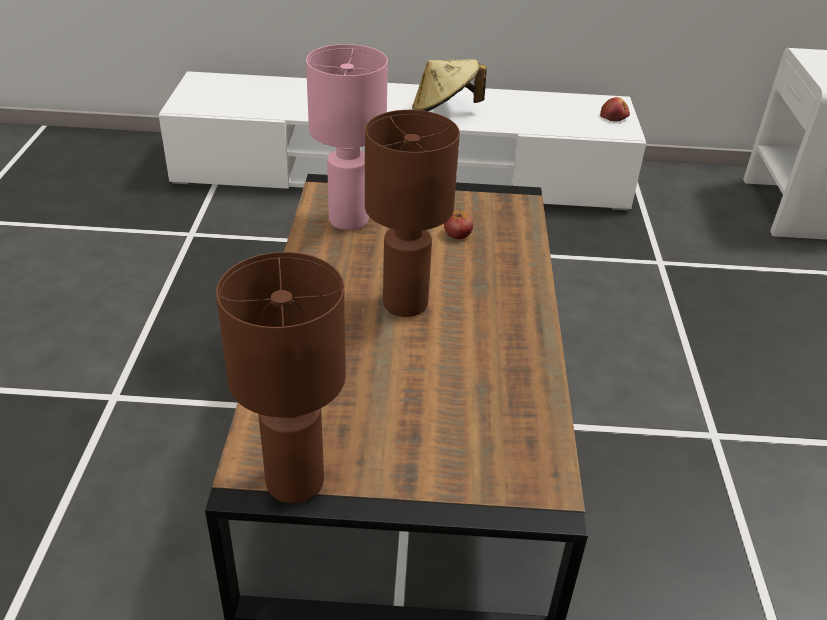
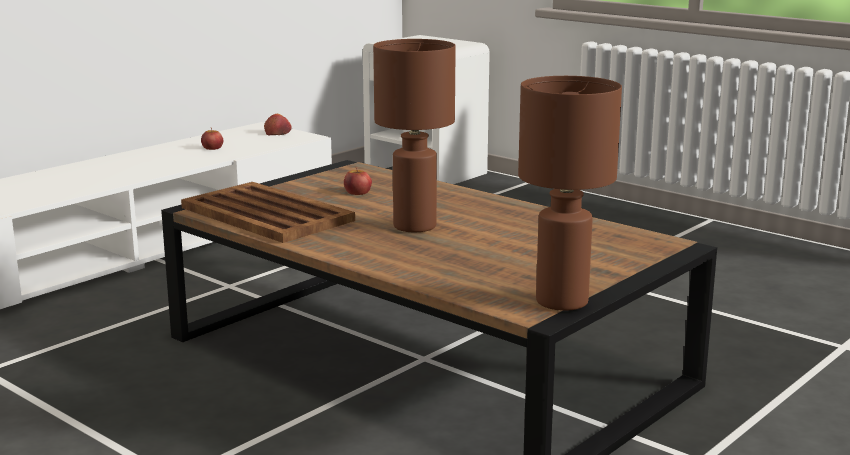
camera: 50 degrees left, 20 degrees down
(347, 221) = (267, 214): pink table lamp -> brown tray
(444, 110) = (142, 166): beige hat -> none
(530, 112) = (212, 148): none -> apple

